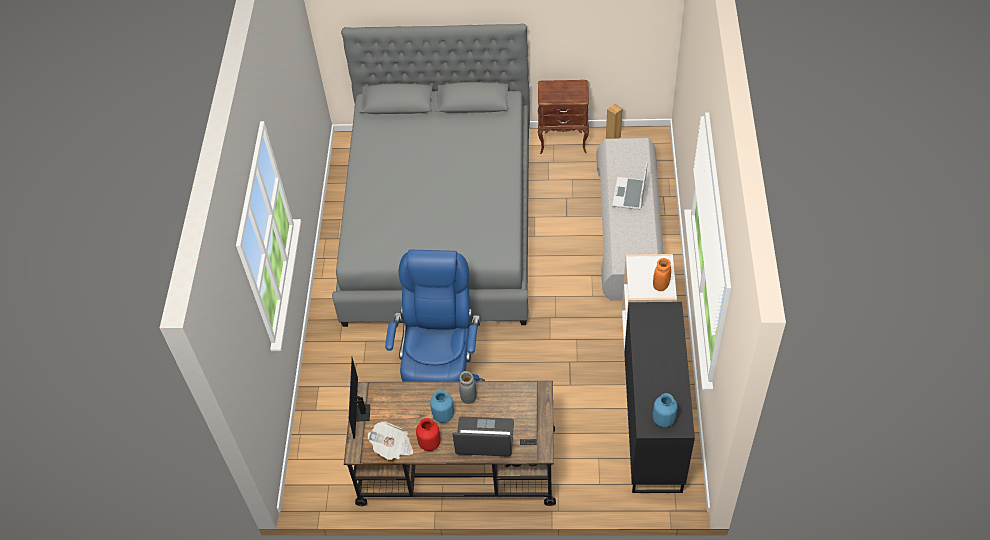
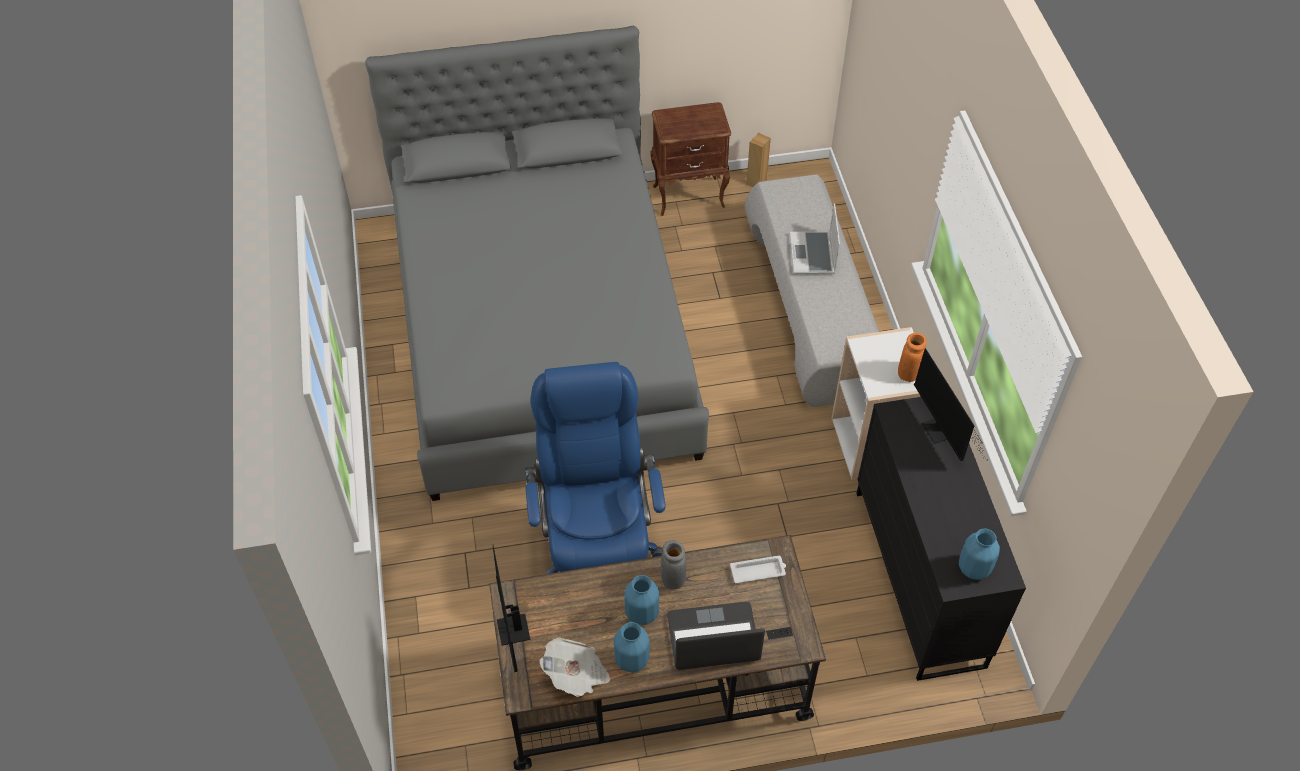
camera: 15 degrees left, 0 degrees up
(429, 443) = (632, 660): red vase -> blue vase
(525, 401) = (758, 571): none -> white tray
(668, 328) = (941, 433): none -> monitor

